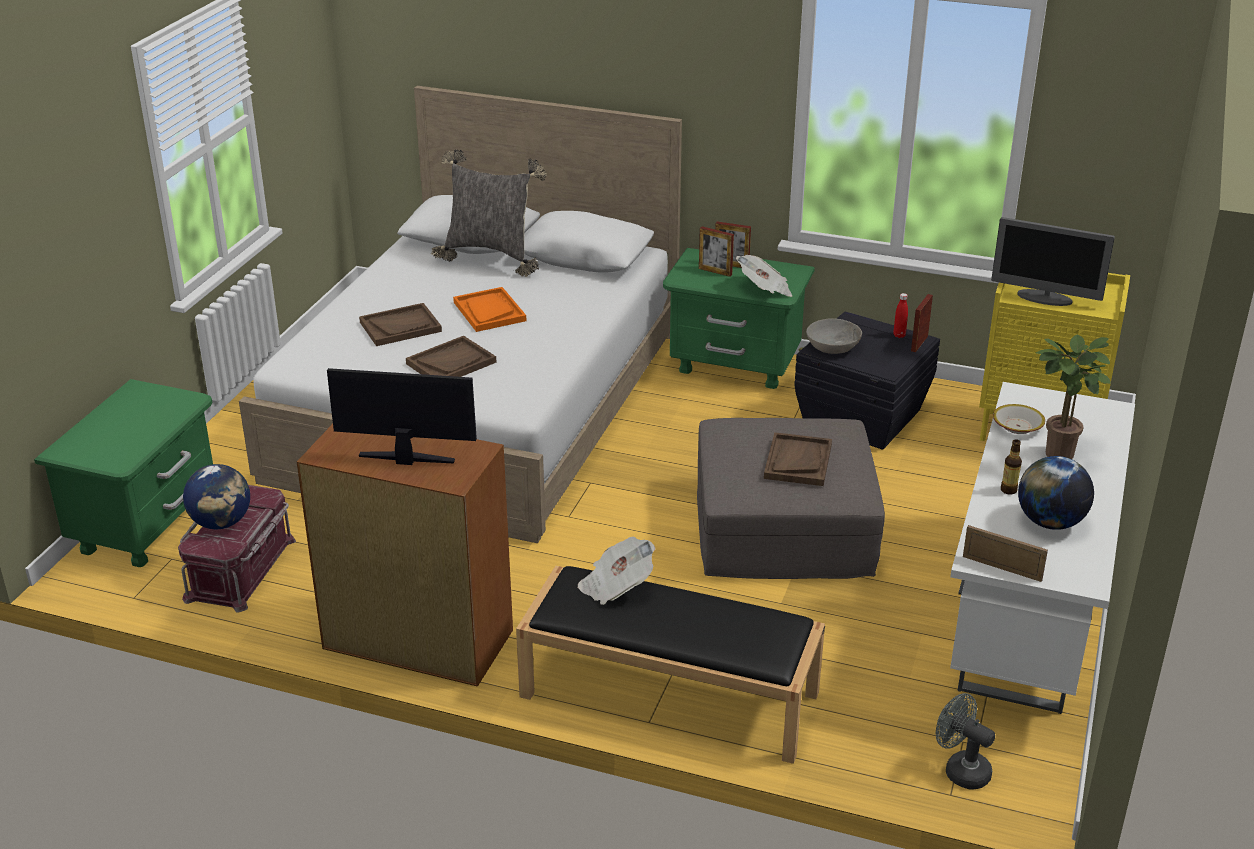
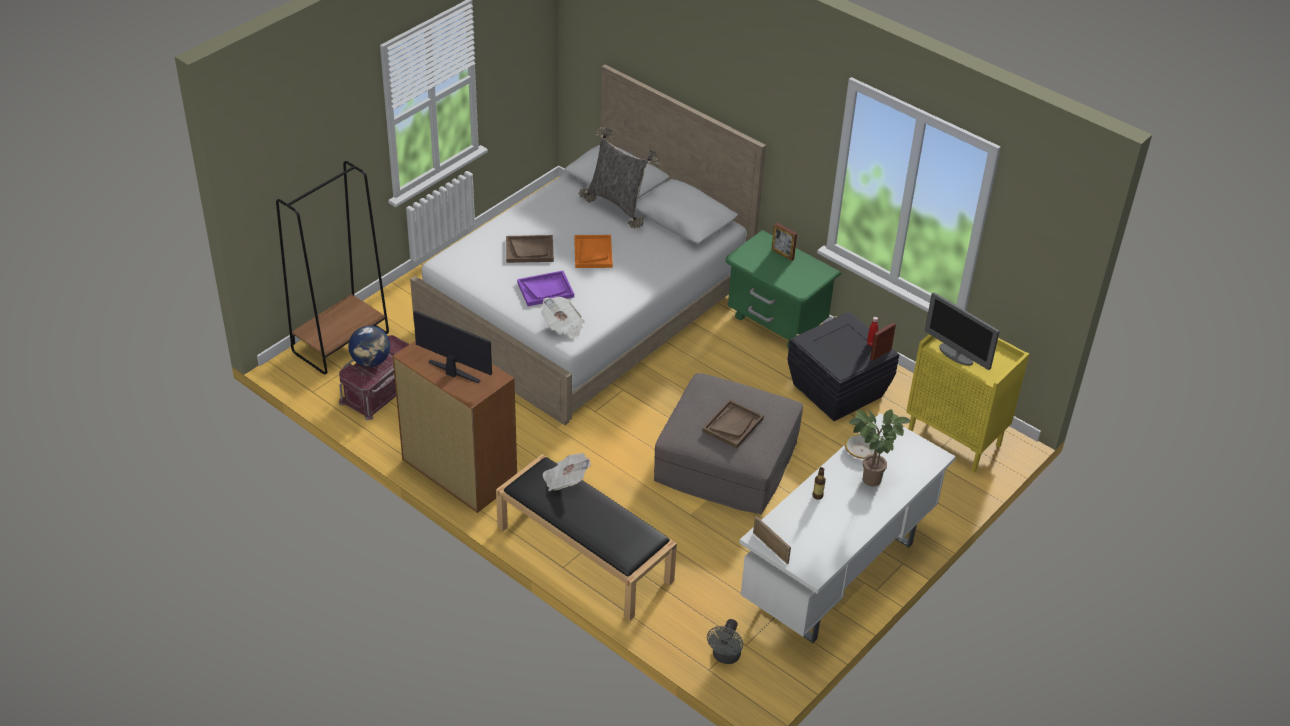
camera: 20 degrees right, 10 degrees up
(149, 527) = (341, 343): green nightstand -> clothes rack
(451, 363) = (545, 290): brown tray -> purple tray
(715, 271) = (767, 257): picture frame -> none
(764, 290) = (791, 283): newspaper -> newspaper (563, 326)
(832, 347) = (817, 340): grey bowl -> none
(961, 769) = (725, 657): grey fan -> grey fan turned 135 degrees counterclockwise
(1050, 522) = (825, 526): globe -> none

